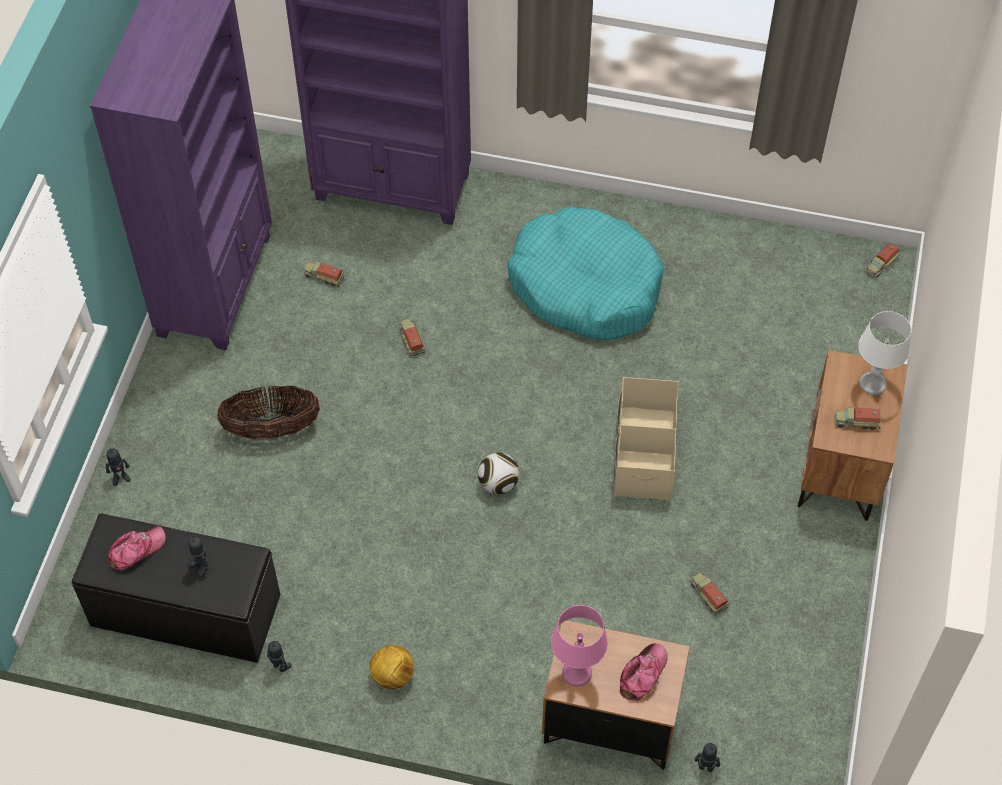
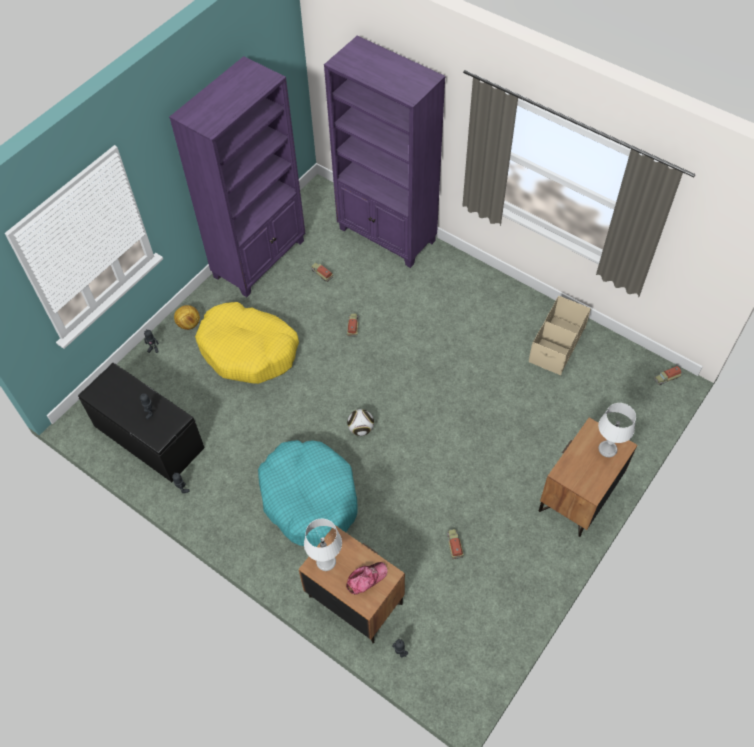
camera: 25 degrees right, 0 degrees up
(136, 550) = (120, 390): cap -> none
(272, 428) = (249, 350): basket -> yellow dog bed
(392, 676) = (242, 520): football -> football (188, 324)
(577, 672) = (326, 561): pink table lamp -> white table lamp
(585, 286) = (471, 329): turquoise dog bed -> turquoise dog bed (309, 498)
(643, 453) = (457, 442): beige storage box -> beige storage box (556, 345)
(856, 422) = (584, 470): toy truck -> none

